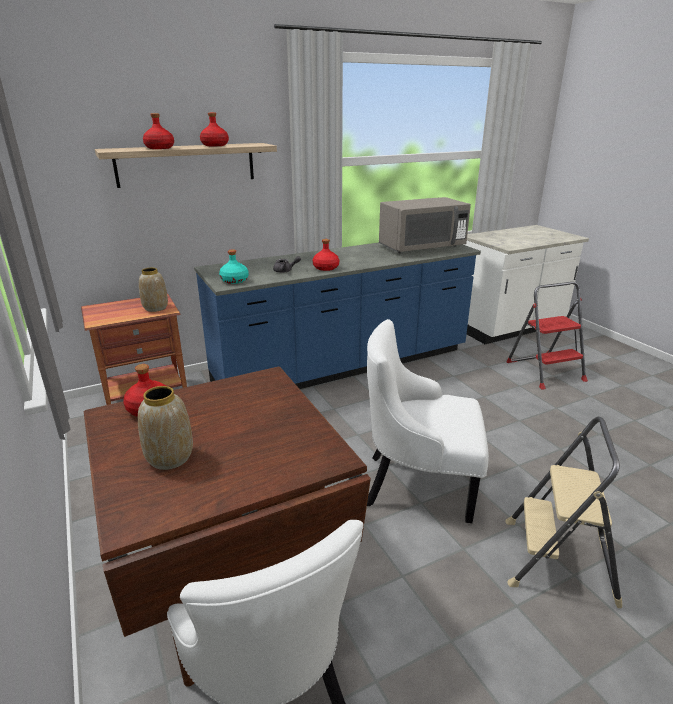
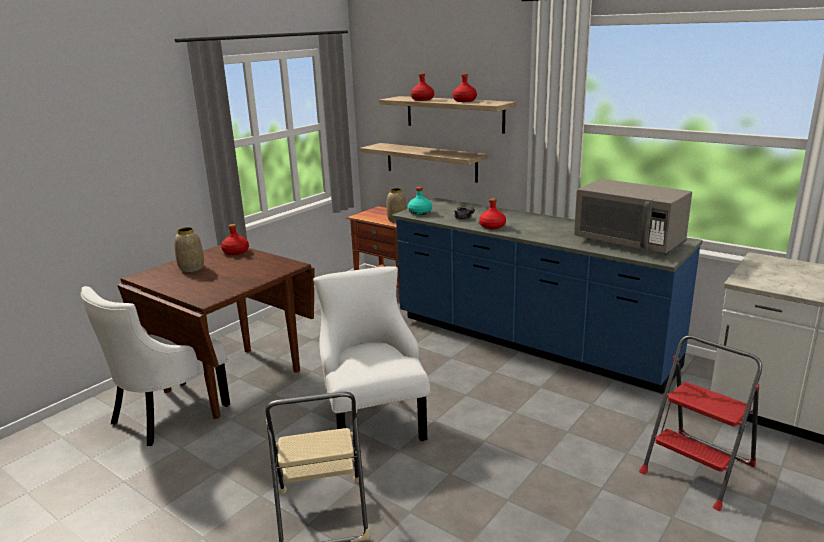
camera: 65 degrees right, 5 degrees down
(159, 229) = (431, 162): none -> shelf

